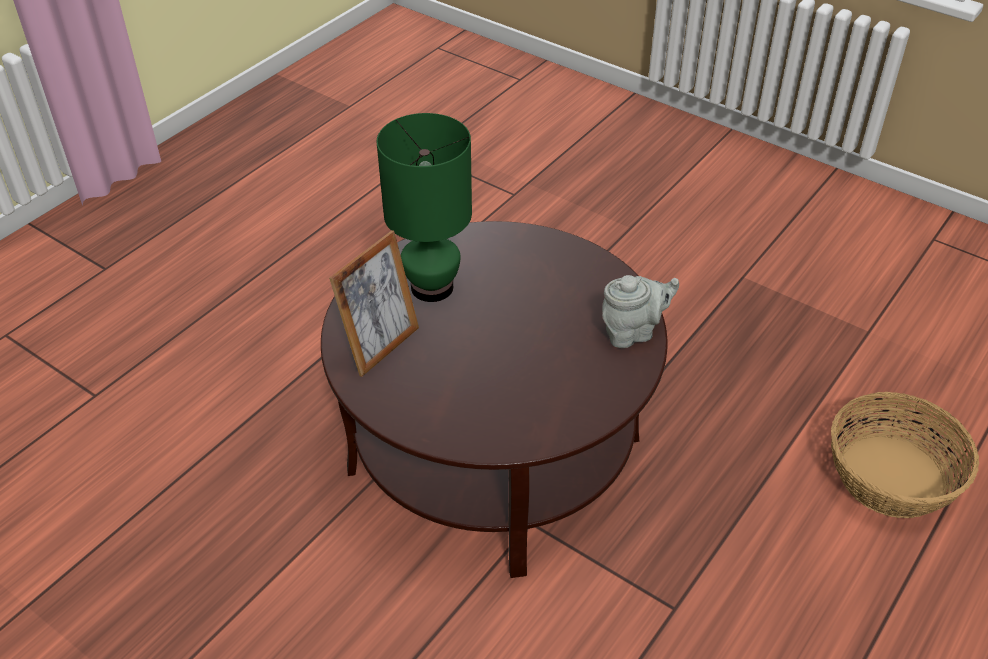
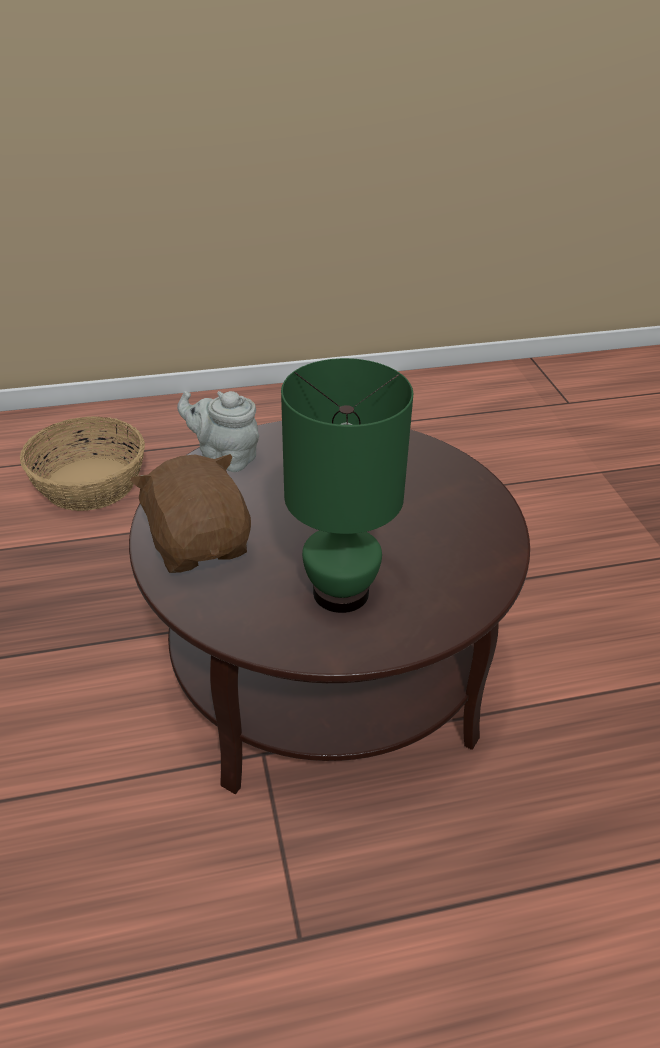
camera: 140 degrees left, 5 degrees down
(381, 346) = (451, 564): picture frame -> none
(552, 265) = (199, 544): none -> brown plush toy

